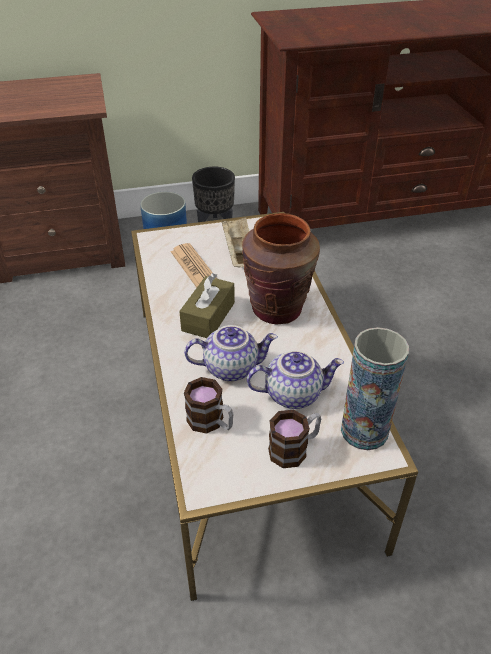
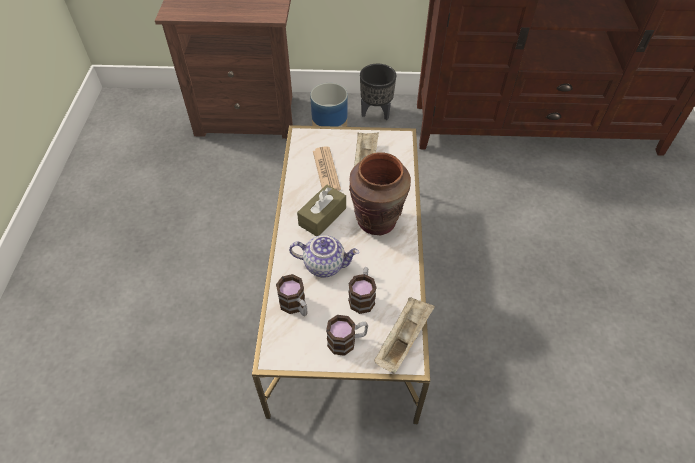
camera: 15 degrees right, 10 degrees up
(293, 393) = (362, 296): teapot -> mug
(364, 431) = (403, 339): vase -> beige tray

